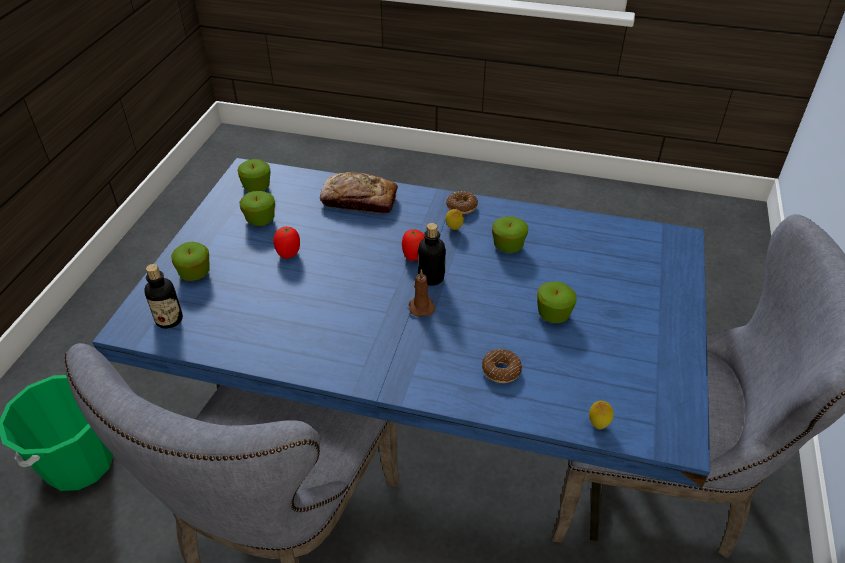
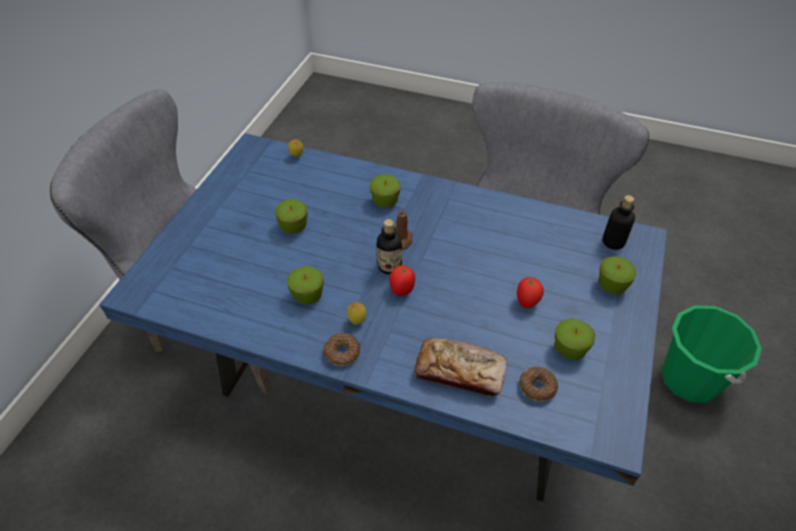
camera: 175 degrees left, 5 degrees up
(257, 187) = (590, 405): apple -> apple (385, 201)
(501, 370) = (349, 190): donut -> donut (537, 387)

